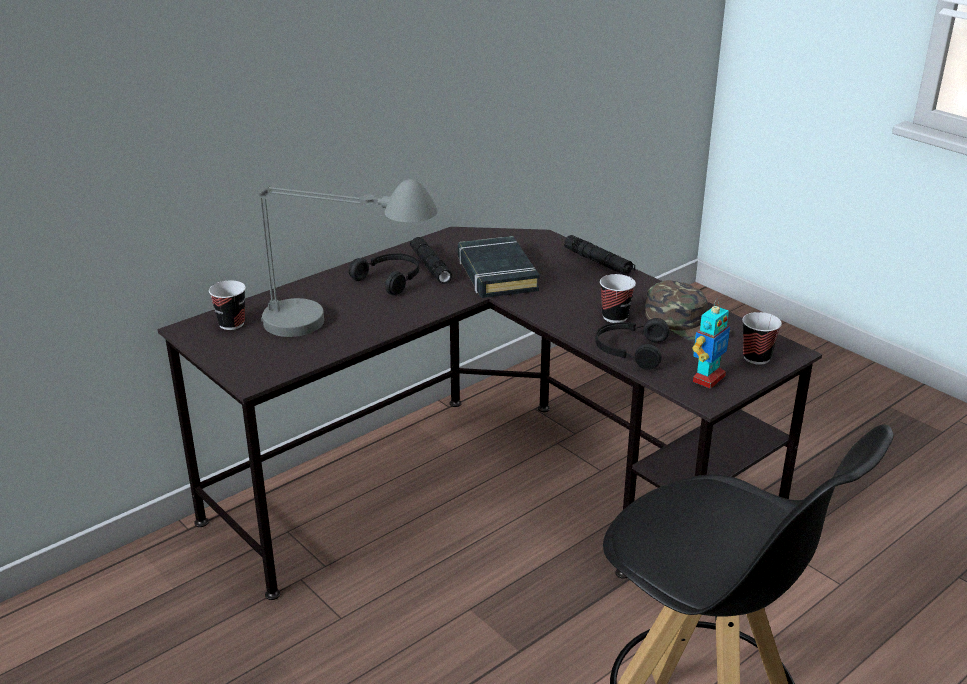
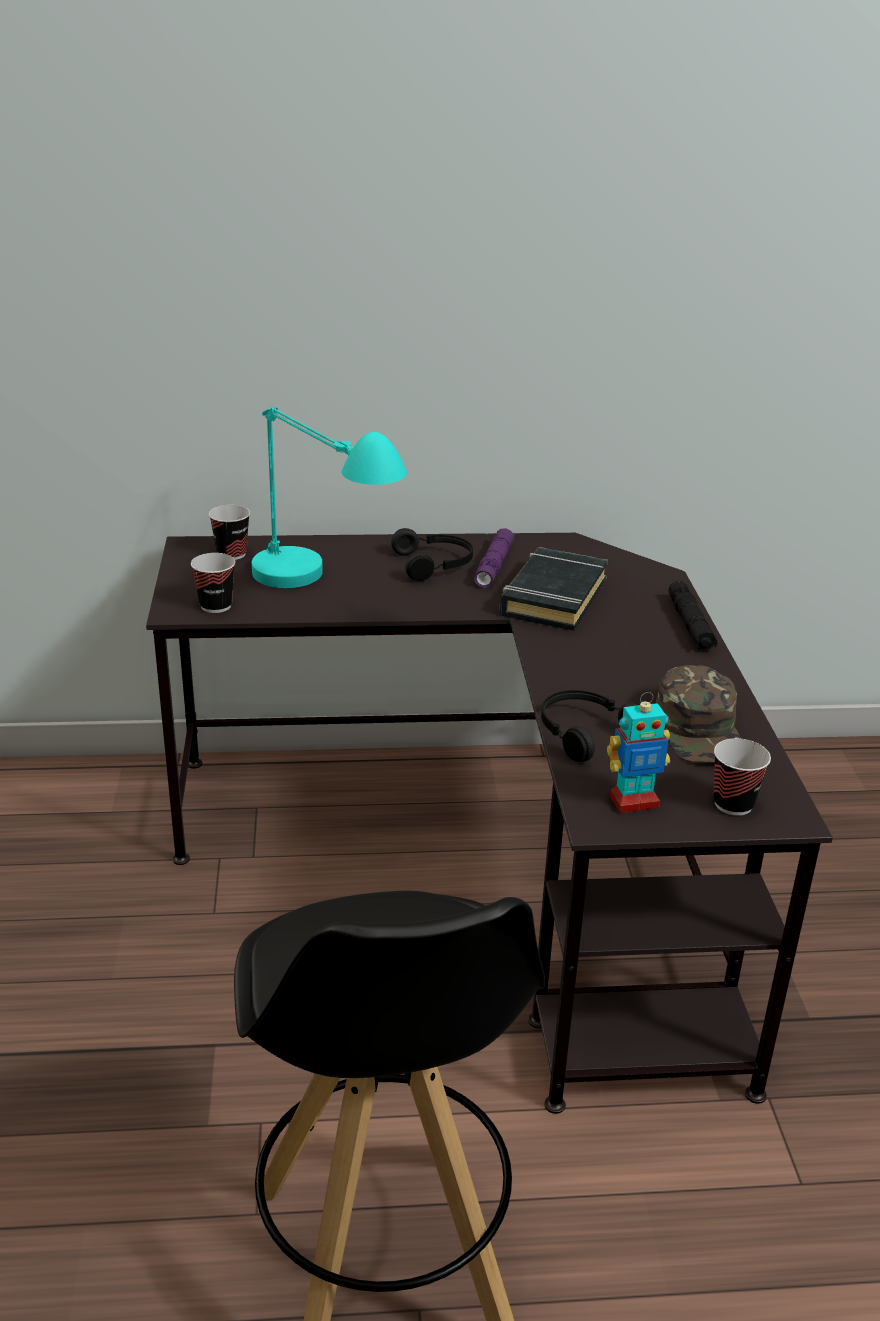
camera: 35 degrees right, 0 degrees up
(344, 329) = (322, 596): grey table lamp -> turquoise table lamp
(430, 266) = (494, 565): black flashlight -> purple flashlight
(615, 317) = (622, 690): cup -> cup (216, 606)

